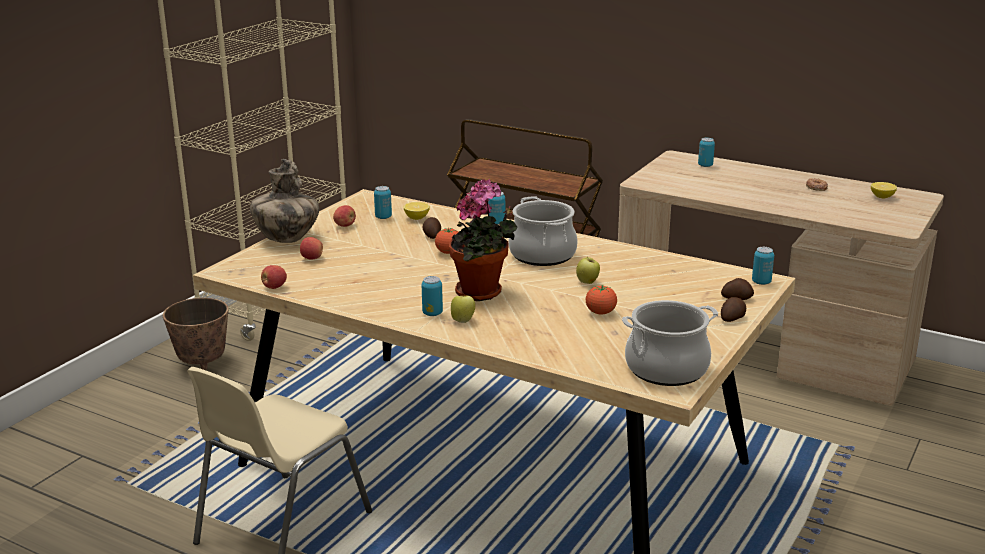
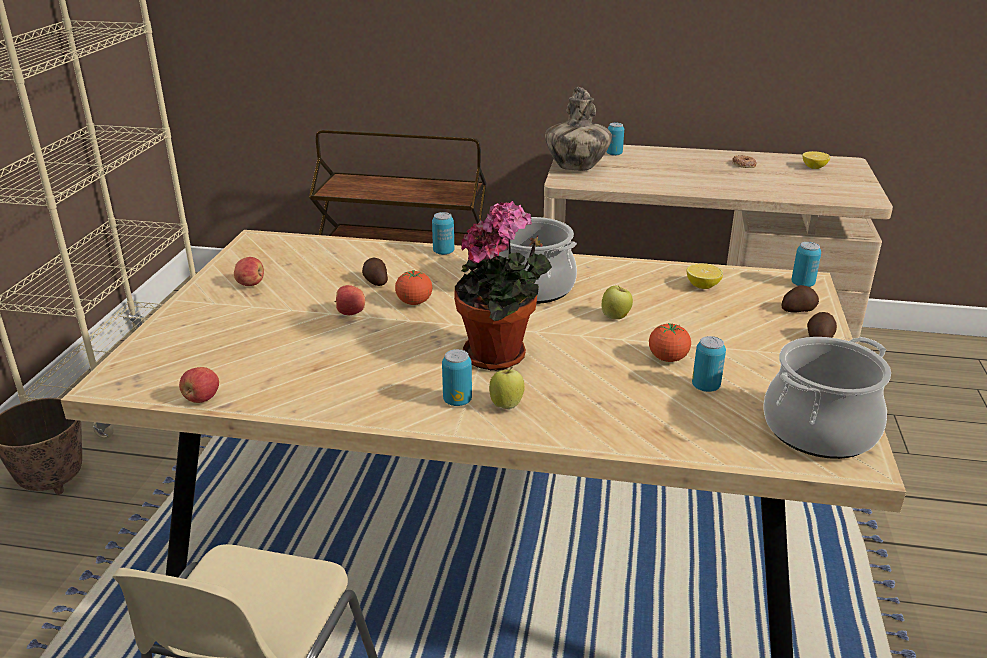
camera: 20 degrees left, 5 degrees up
(286, 239) = (179, 317): vase -> vase (576, 168)
(312, 258) = (232, 341): apple -> apple (350, 313)
(383, 217) = (295, 264): can -> can (705, 386)
(417, 218) = (339, 259): lemon -> lemon (702, 286)

